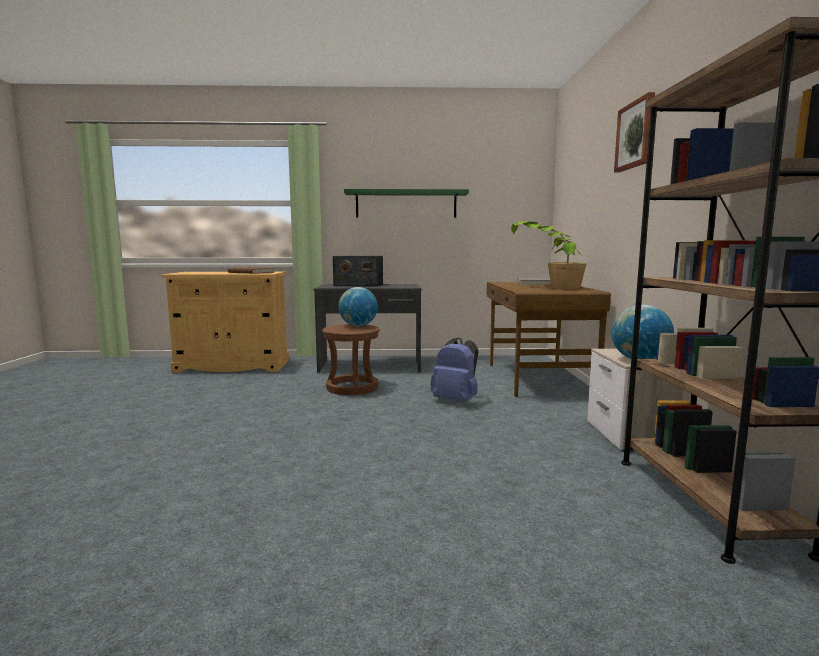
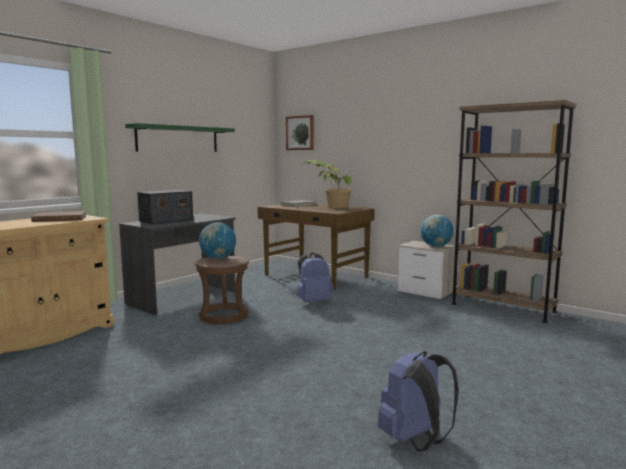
camera: 50 degrees left, 0 degrees up
(121, 556) = (415, 440): none -> blue backpack
(636, 135) = (391, 110): picture -> picture (300, 133)

